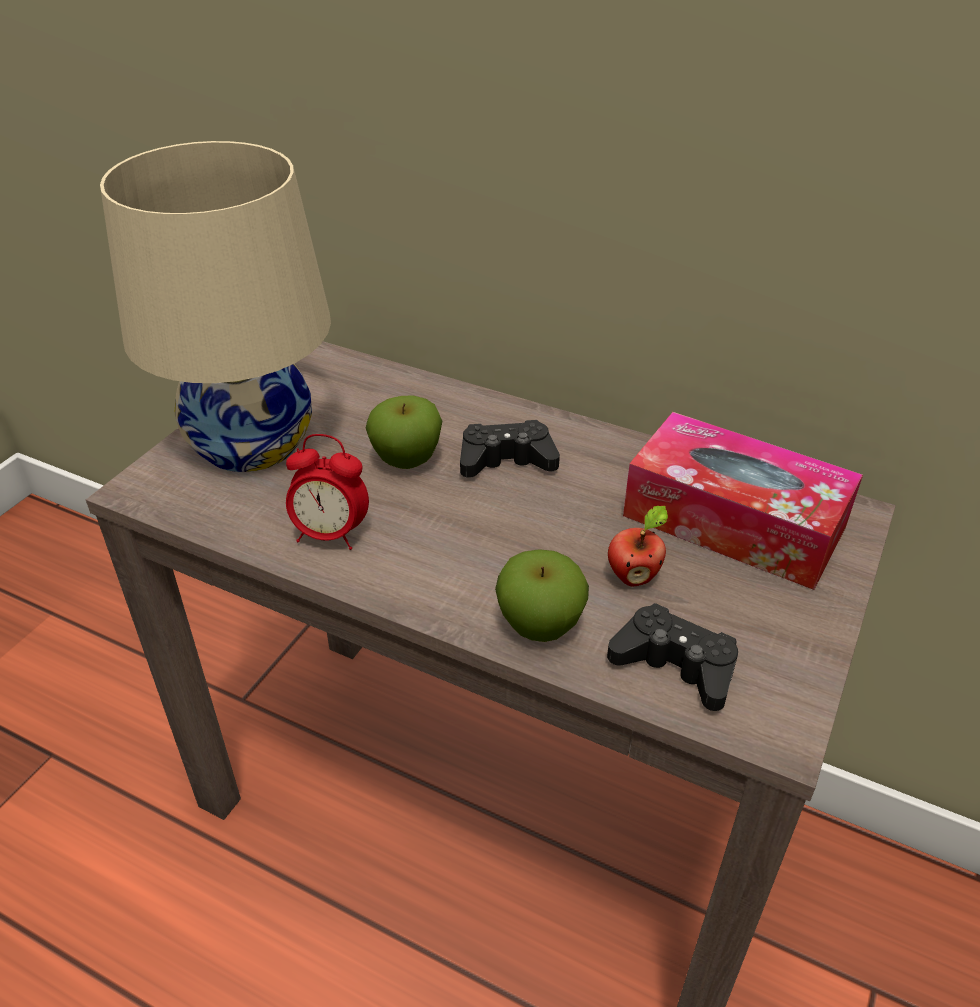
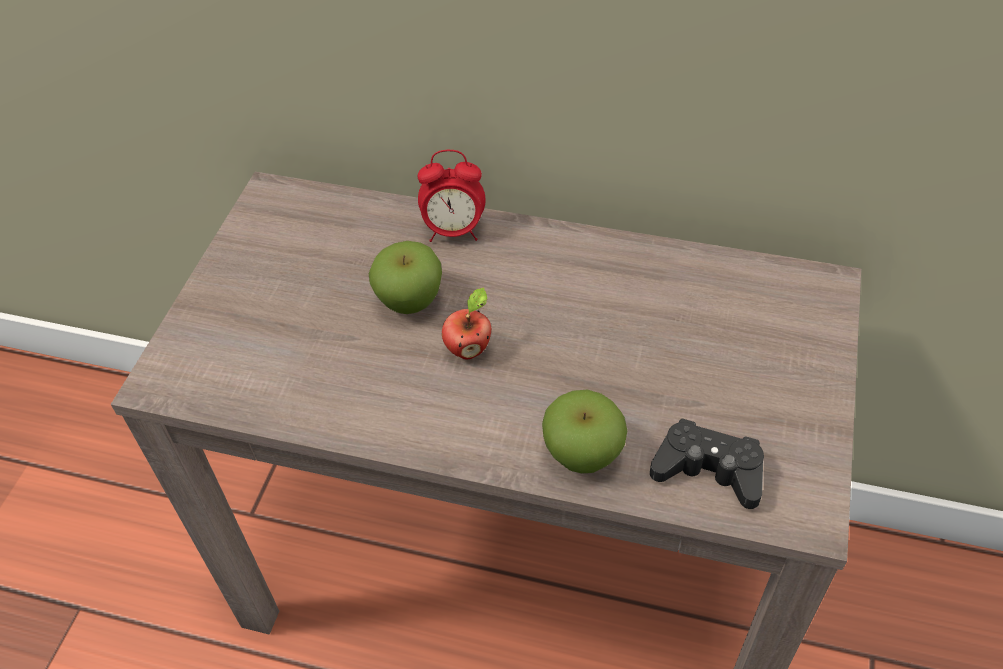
camera: 10 degrees left, 10 degrees up
(250, 442) = (251, 309): beige table lamp -> none
(330, 535) = (363, 398): alarm clock -> alarm clock (454, 231)
(506, 460) = (504, 284): black game controller -> none
(634, 576) = (651, 387): apple -> apple (469, 349)
(733, 521) = (725, 313): tissue box -> none

